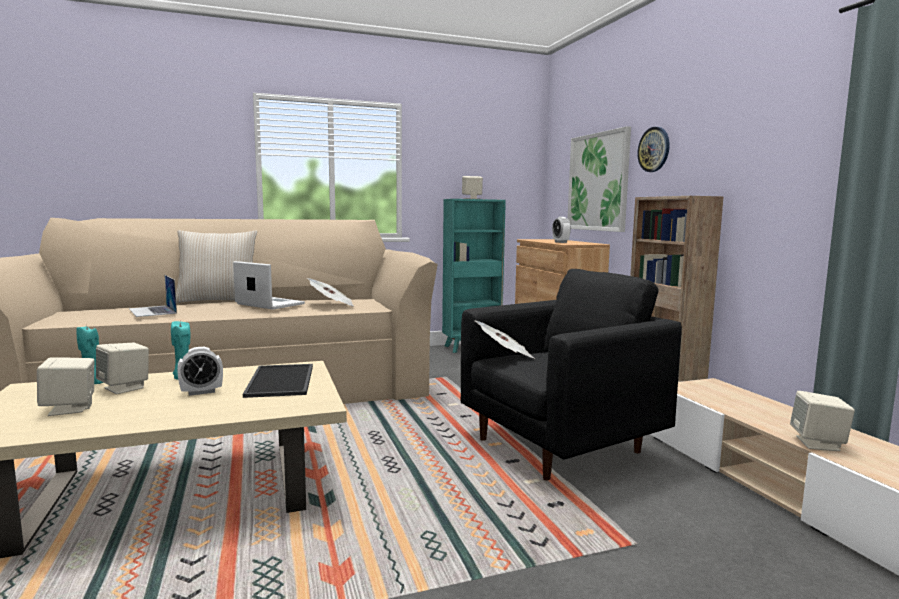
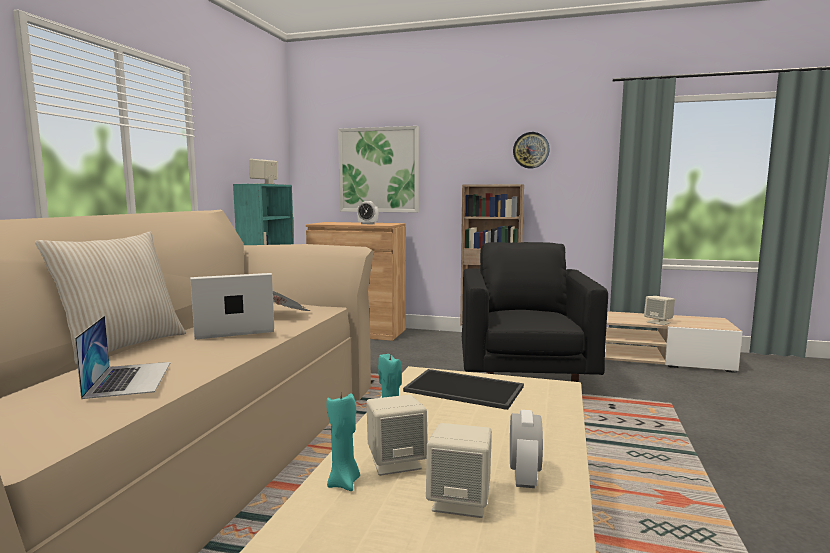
camera: 55 degrees left, 0 degrees up
(152, 311) = (129, 379): laptop -> laptop turned 105 degrees counterclockwise
(201, 392) = (466, 424): alarm clock -> alarm clock (524, 477)
(504, 355) = (505, 318): newspaper -> none
(654, 149) = (448, 147): wall clock -> wall clock (531, 150)

